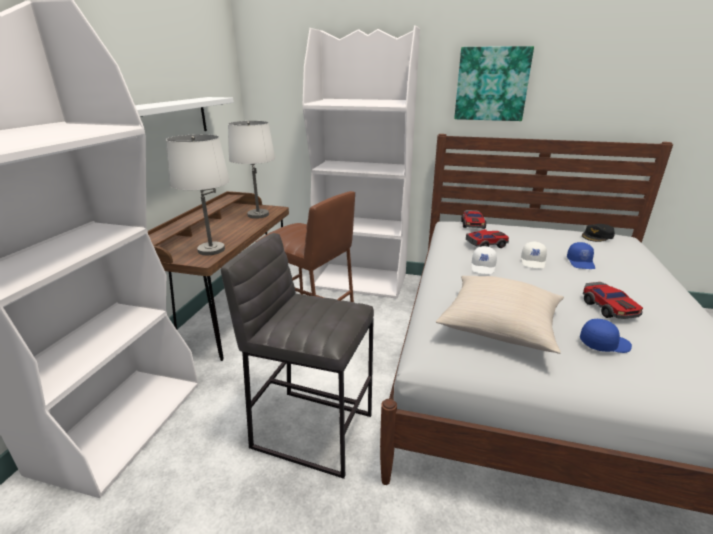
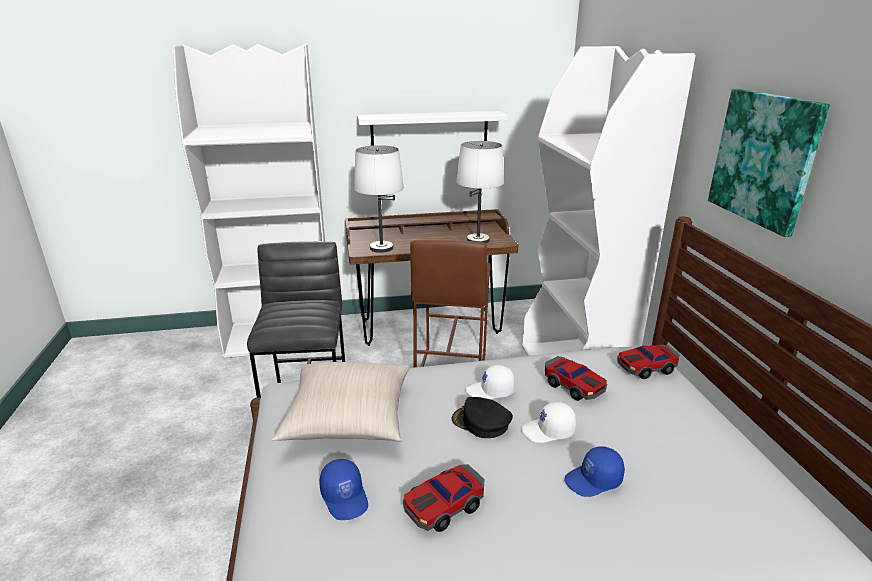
camera: 65 degrees right, 0 degrees up
(597, 236) = (767, 508): black cap -> black cap (481, 422)

